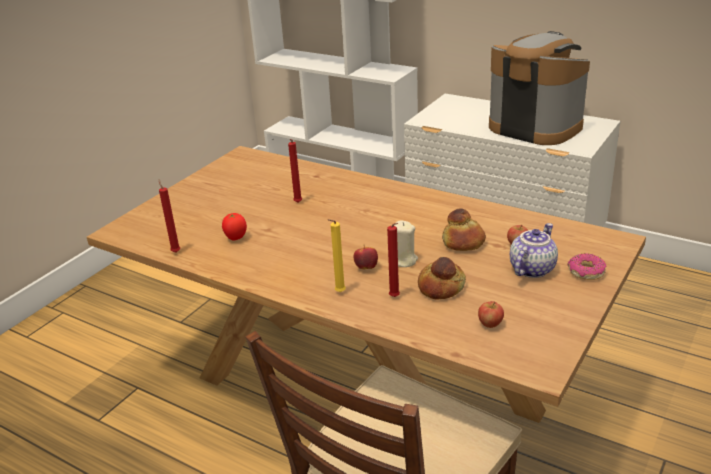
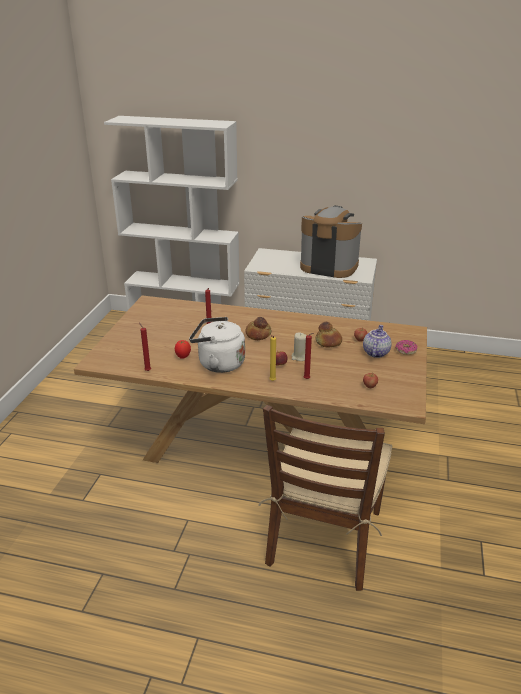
camera: 20 degrees left, 0 degrees up
(278, 254) = (218, 363): none -> white kettle
(441, 287) = (331, 370): bread -> bread (258, 334)

